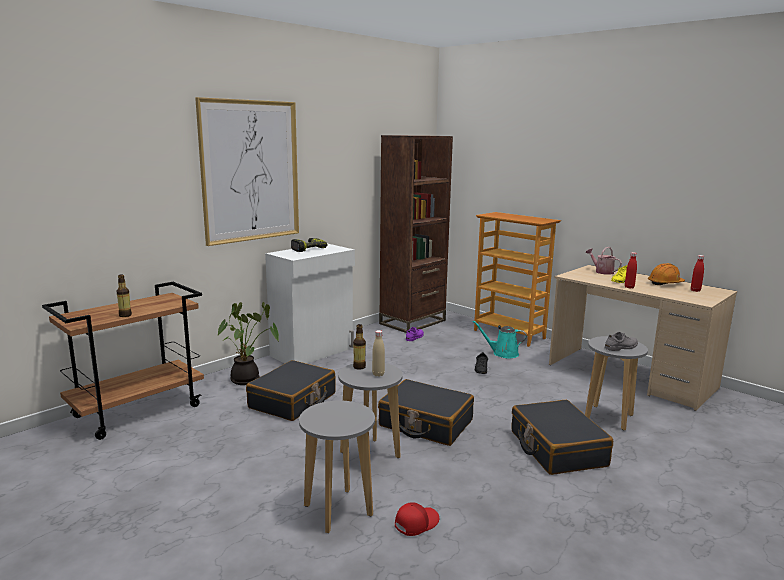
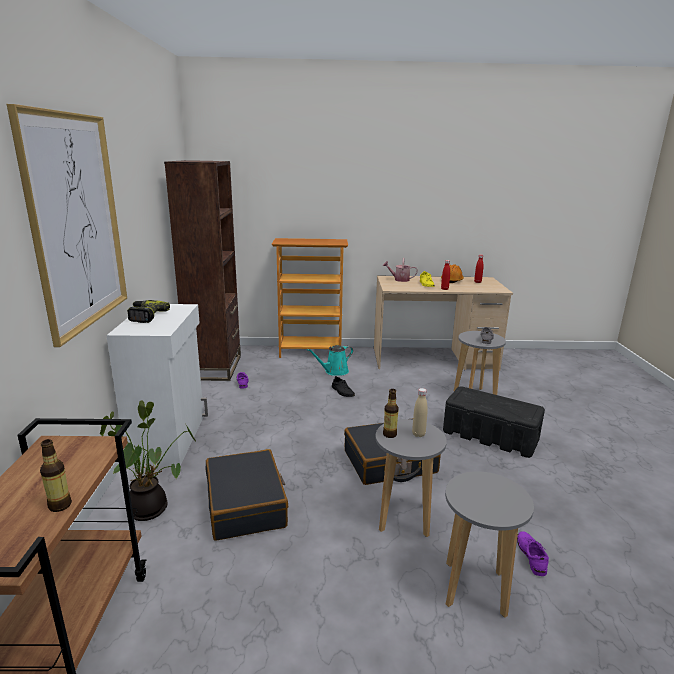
camera: 45 degrees left, 5 degrees up
(415, 523) = (531, 555): red cap -> purple shoe
(557, 448) = (491, 436): black suitcase -> black storage box

